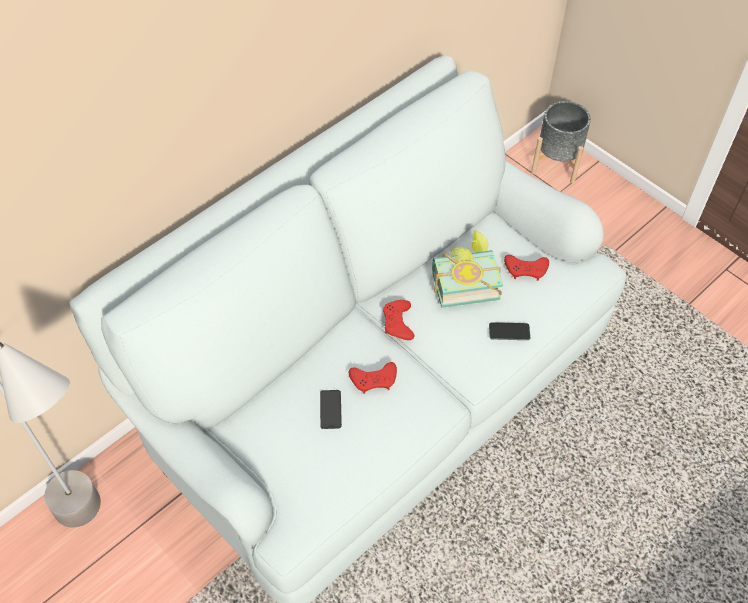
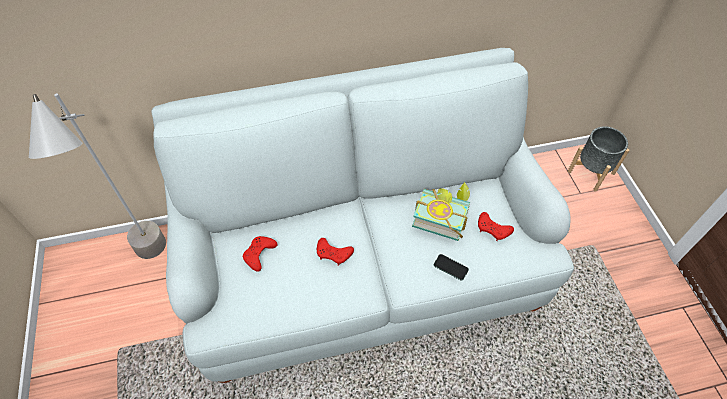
camera: 30 degrees right, 0 degrees up
(330, 409) = (291, 259): phone -> none
(398, 323) = (377, 223): red game controller -> red game controller (259, 254)

